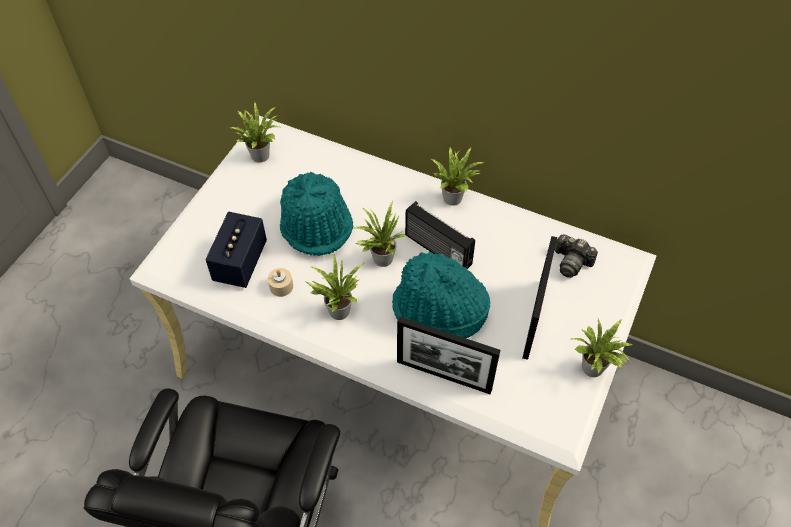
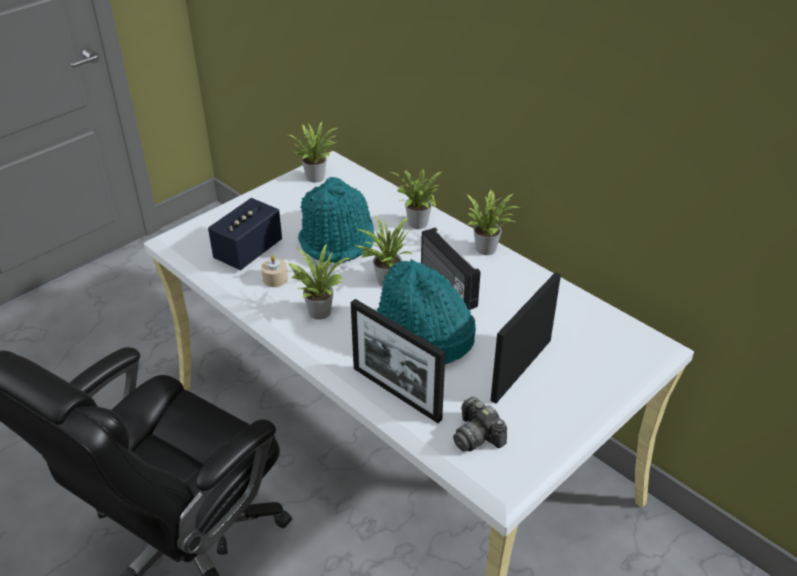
camera: 20 degrees right, 15 degrees down
(571, 262) = (589, 331): camera -> camera (477, 436)
(593, 370) = (567, 433): potted plant -> potted plant (417, 225)

